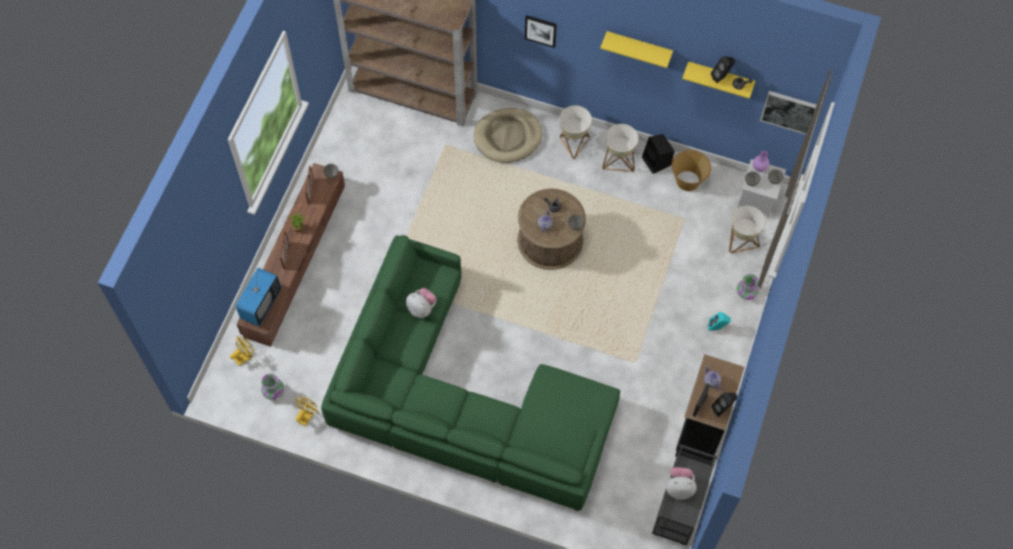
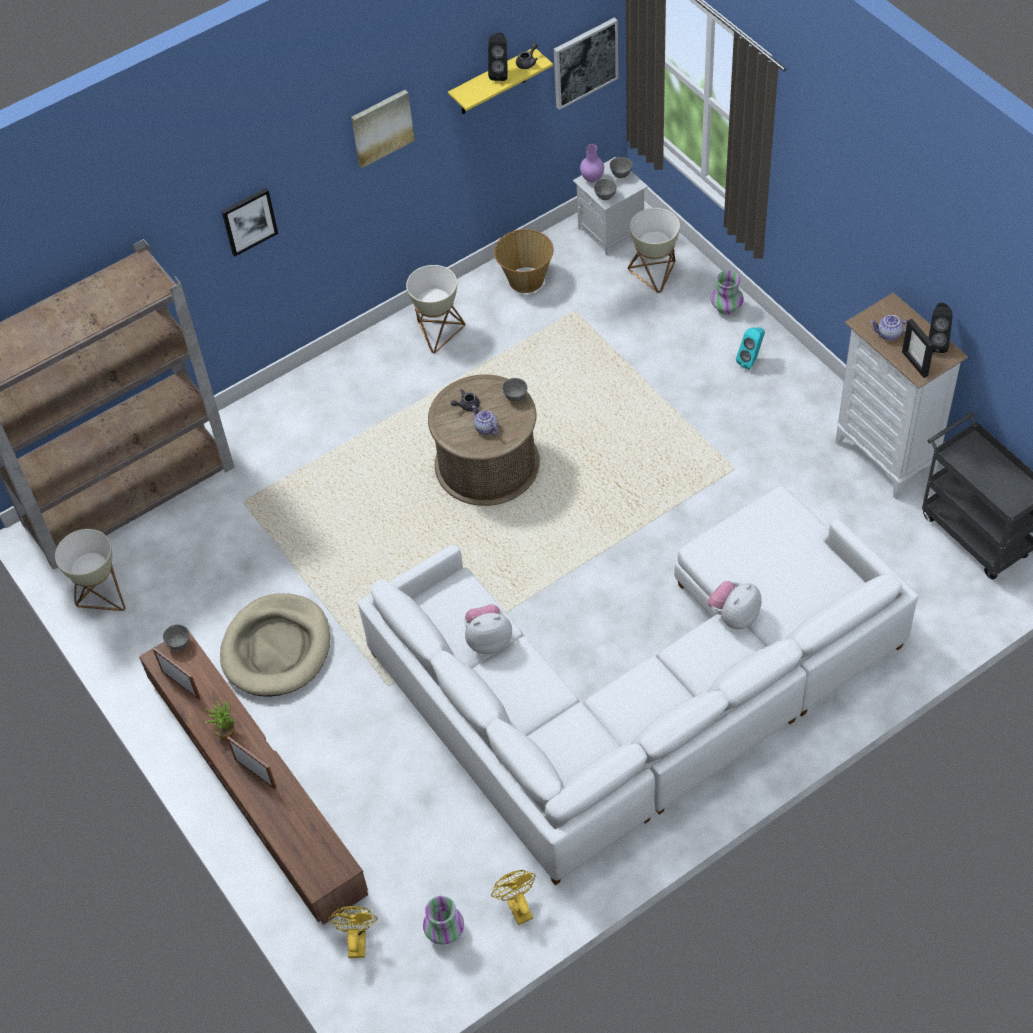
camera: 50 degrees left, 10 degrees down
(261, 304) = (307, 851): television -> none
(462, 401) = (643, 693): green sofa -> white sofa
(508, 137) = (296, 427): beige dog bed -> beige dog bed (277, 648)
(573, 143) = (370, 363): planter -> planter (102, 595)
(638, 47) = (381, 127): yellow shelf -> picture
(657, 161) = (473, 294): black speaker -> none
(679, 487) = (982, 479): plush toy -> plush toy (734, 616)
(698, 436) = (885, 459): black dresser -> white dresser

